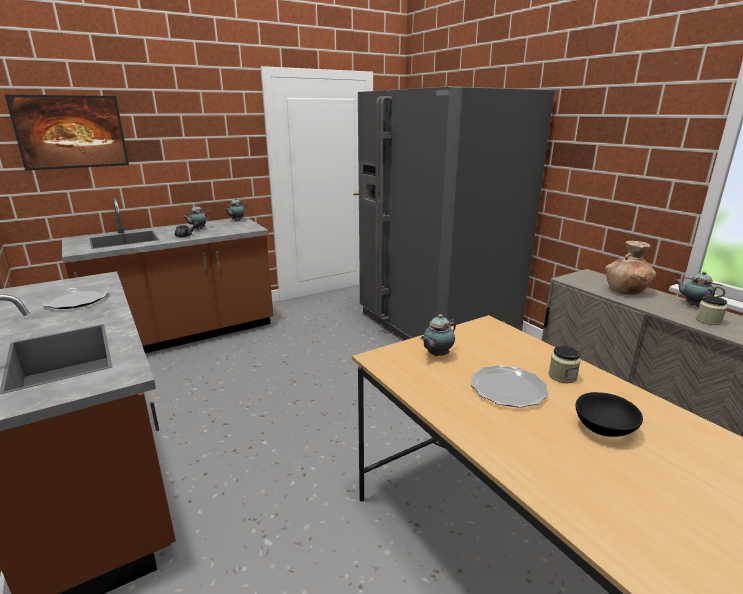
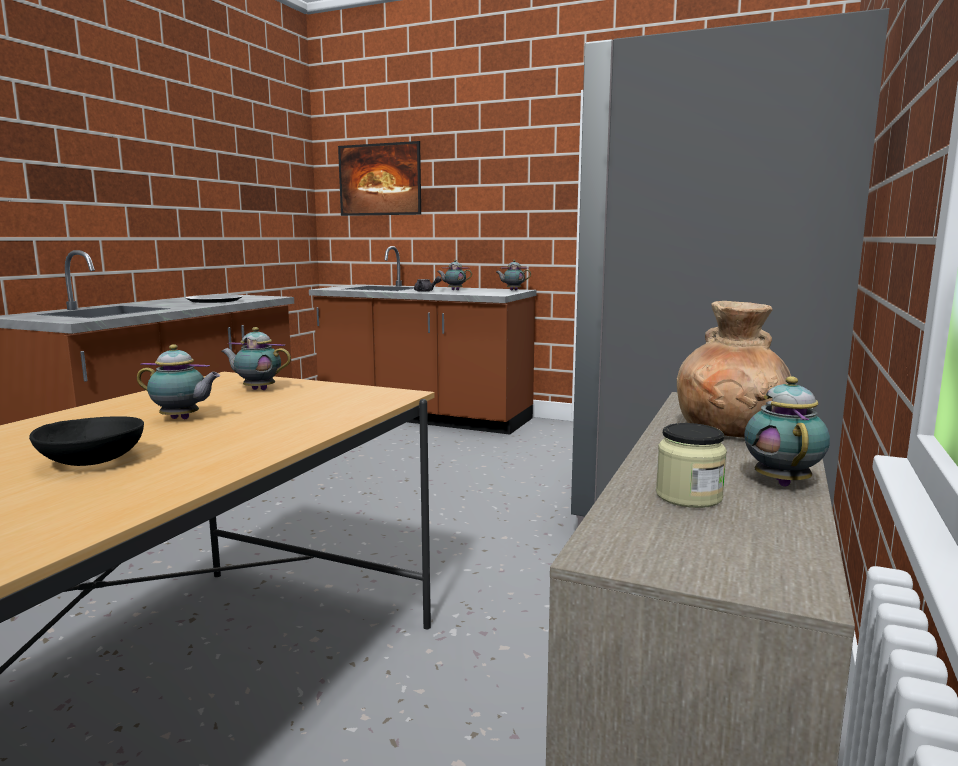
camera: 55 degrees right, 10 degrees down
(508, 389) = (182, 419): plate -> teapot
(562, 376) = (248, 435): jar -> none

